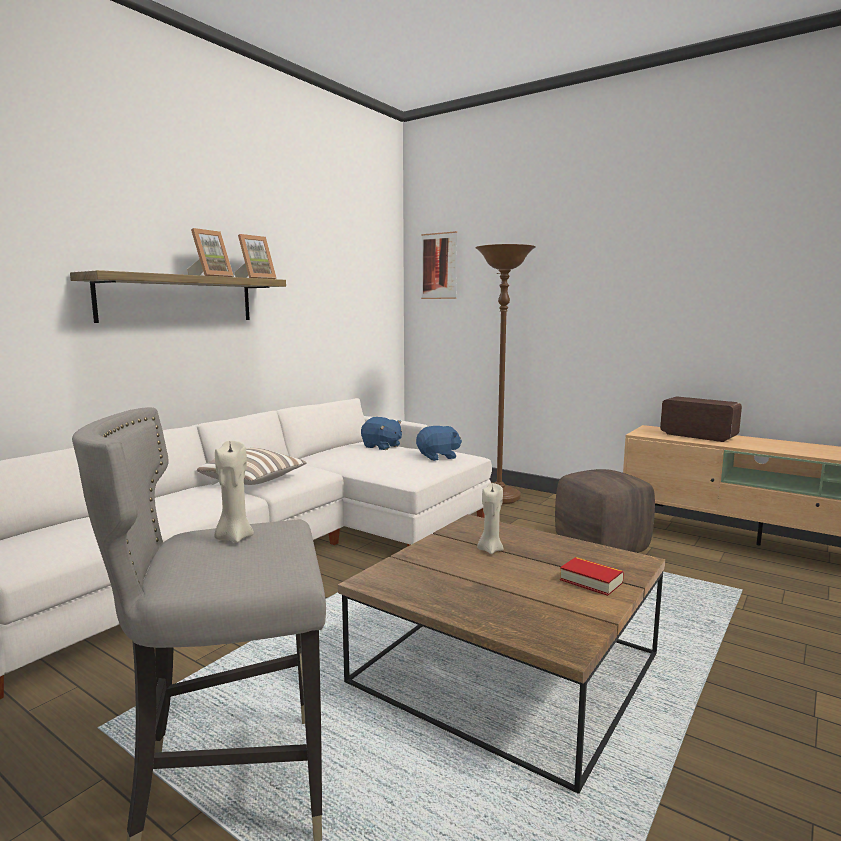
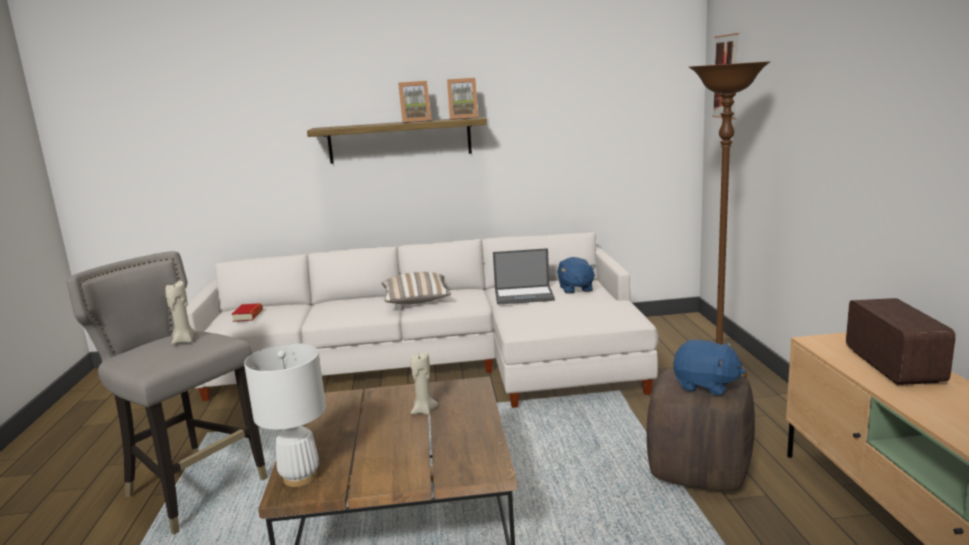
camera: 50 degrees right, 5 degrees up
(355, 457) = (524, 295): none -> laptop
(438, 457) = (592, 312): blue plush toy -> blue plush toy (705, 385)
(542, 633) = (299, 477): none -> white table lamp
(591, 581) = (414, 465): book -> book (248, 316)

